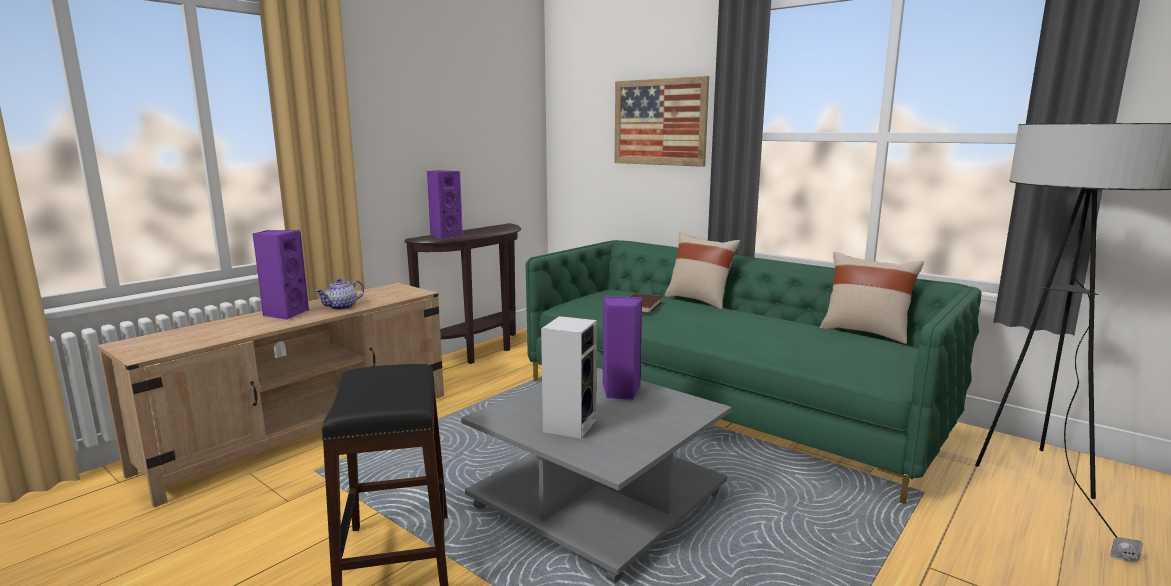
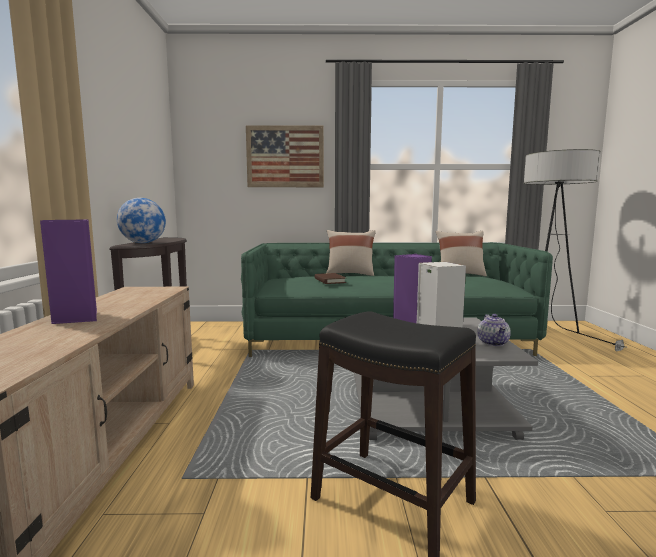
camera: 40 degrees left, 5 degrees down
(341, 307) = (128, 305): teapot -> teapot (493, 343)
(445, 235) = (143, 243): purple speaker -> globe

